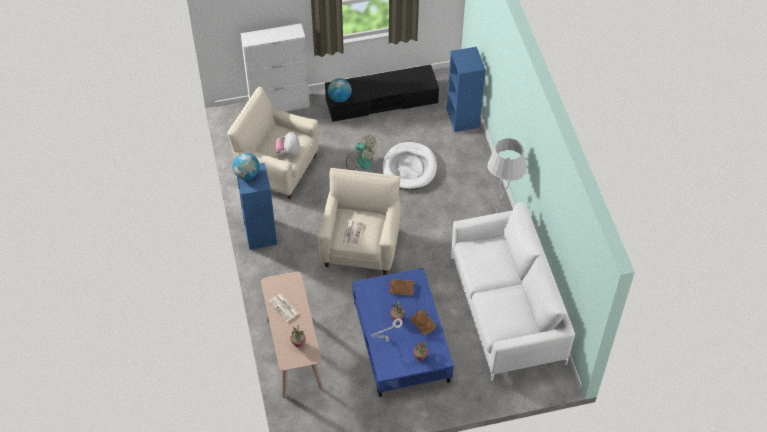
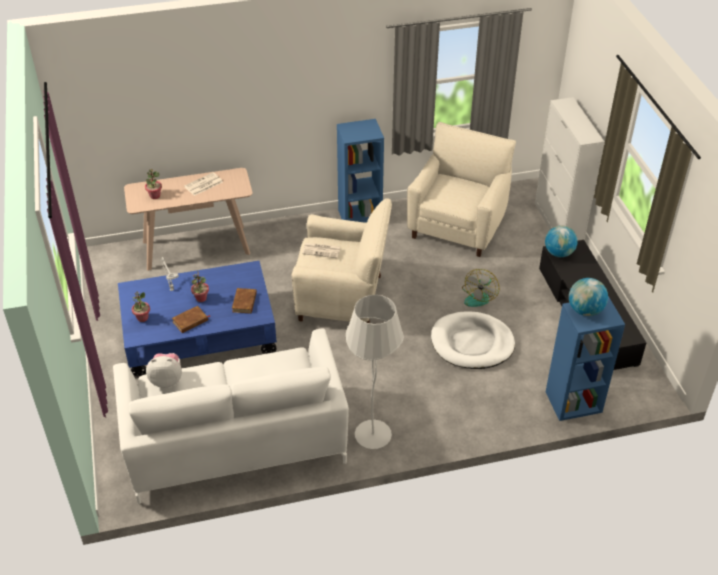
camera: 90 degrees right, 10 degrees down
(247, 174) = (365, 126): globe -> globe (585, 310)
(288, 152) = (445, 197): plush toy -> plush toy (167, 379)

